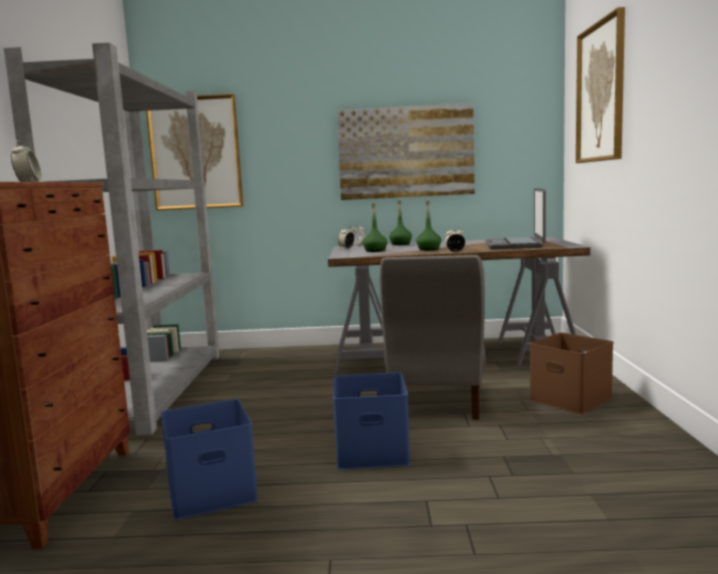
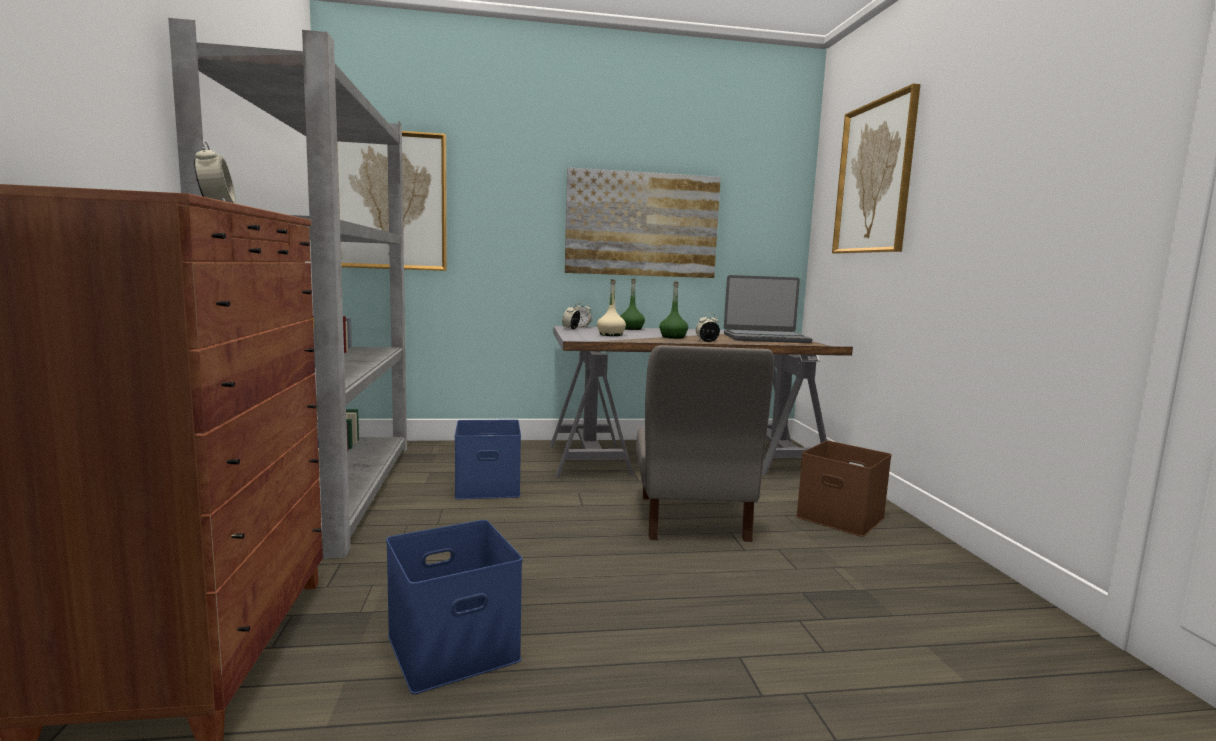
camera: 10 degrees left, 0 degrees up
(373, 451) = (645, 584): blue storage box -> blue storage box (489, 486)
(375, 251) = (611, 335): green bottle -> beige bottle
(514, 245) = (765, 338): laptop -> laptop turned 90 degrees counterclockwise

